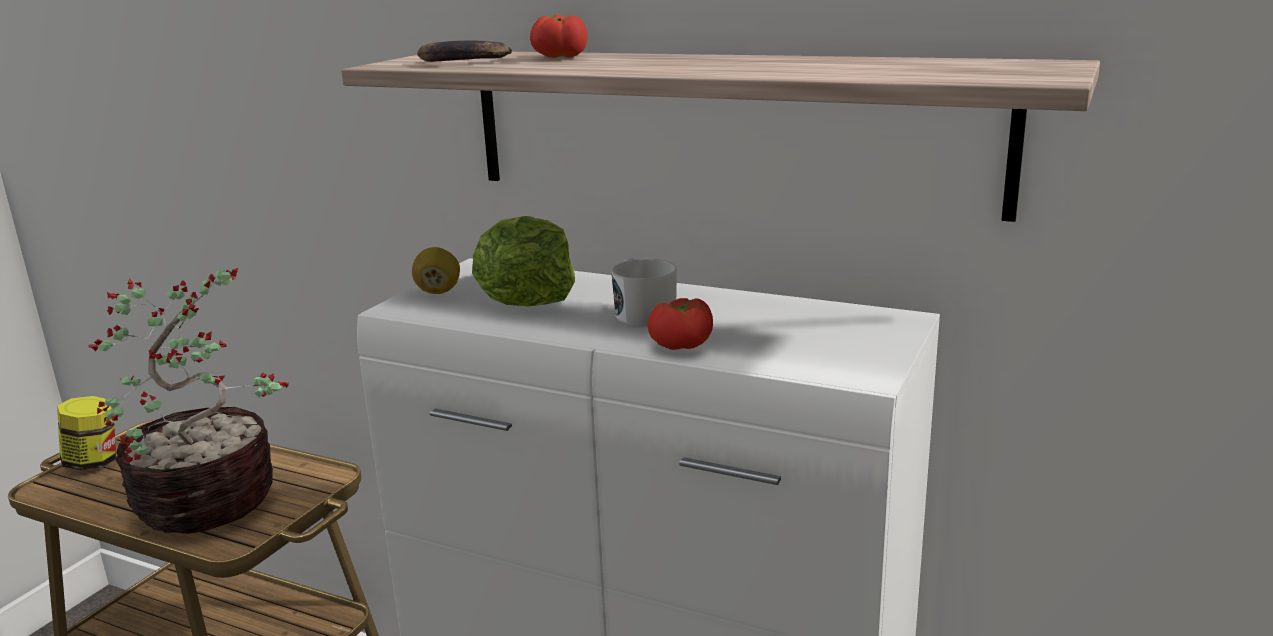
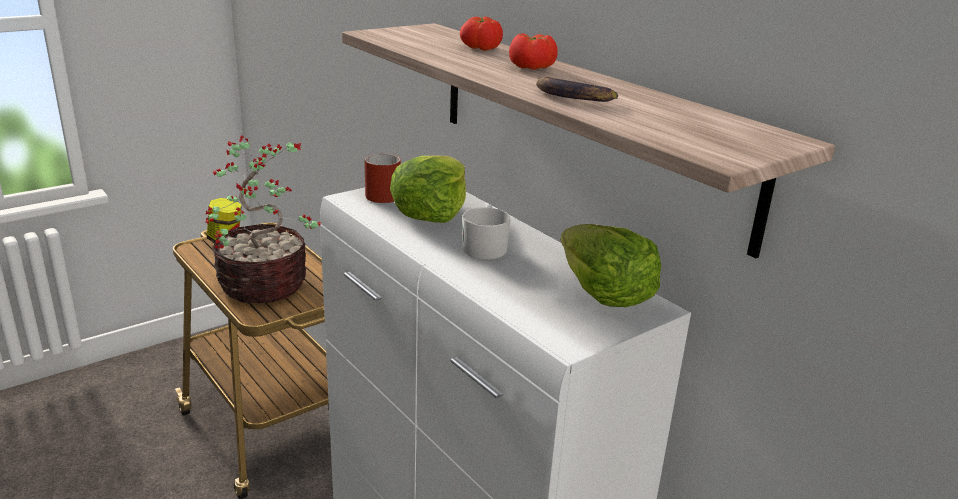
camera: 25 degrees right, 5 degrees up
(438, 292) = (383, 193): lemon -> red mug
(462, 61) = (417, 39): banana -> banana (573, 97)
(683, 345) = (480, 279): tomato -> tomato (532, 68)
(833, 320) = (604, 293): none -> lettuce

